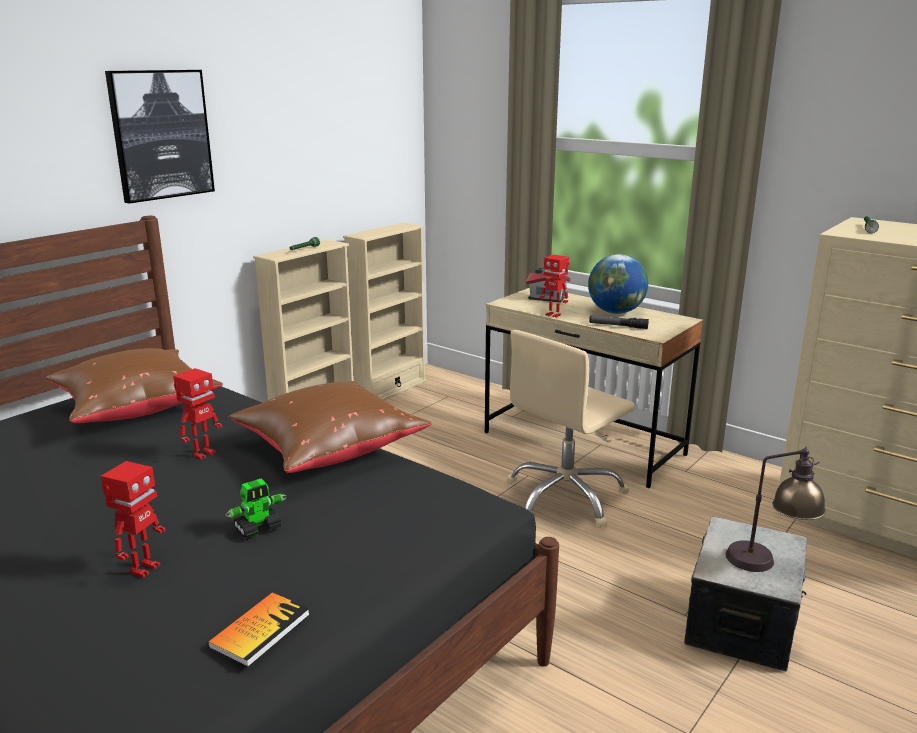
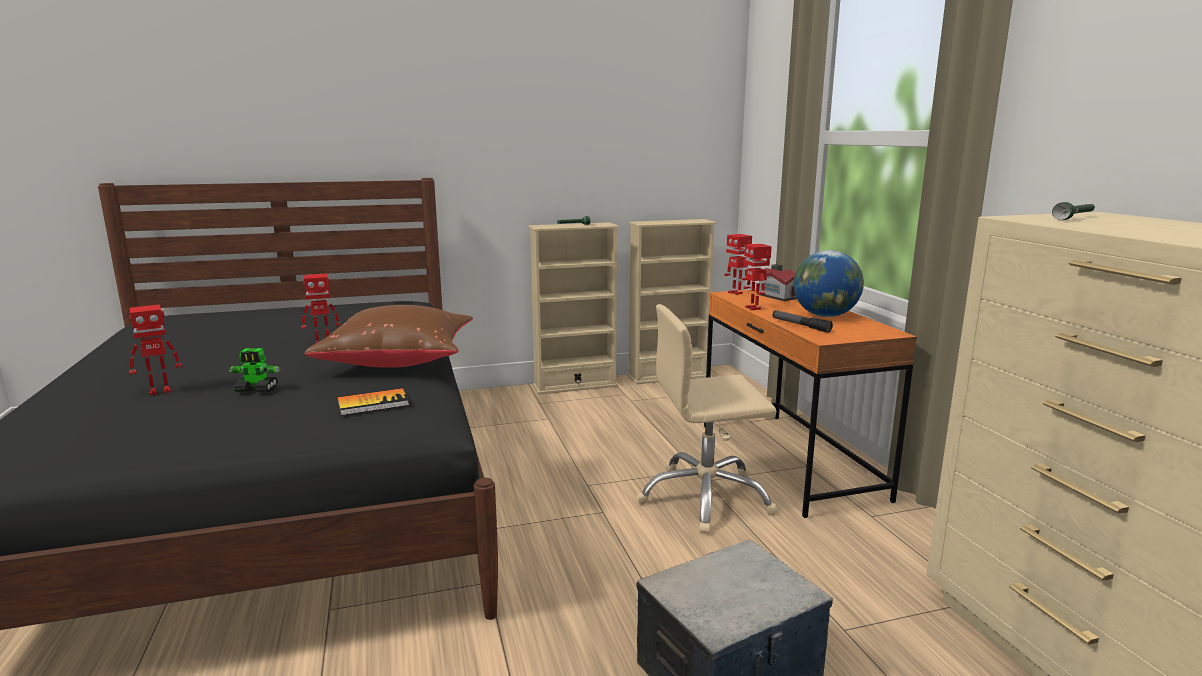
camera: 35 degrees right, 5 degrees down
(135, 408) = (348, 314): brown pillow -> none
(161, 135) = (452, 116): picture -> none
(260, 630) = (134, 442): book -> book (373, 403)
(509, 300) = (736, 293): none -> toy robot
(583, 444) = (788, 461): beige desk -> orange desk
(768, 563) = (740, 601): table lamp -> none

